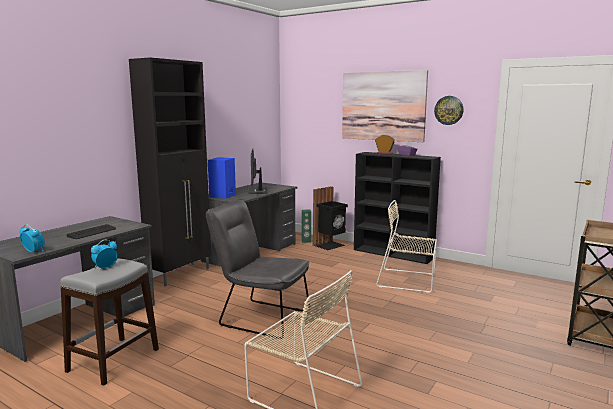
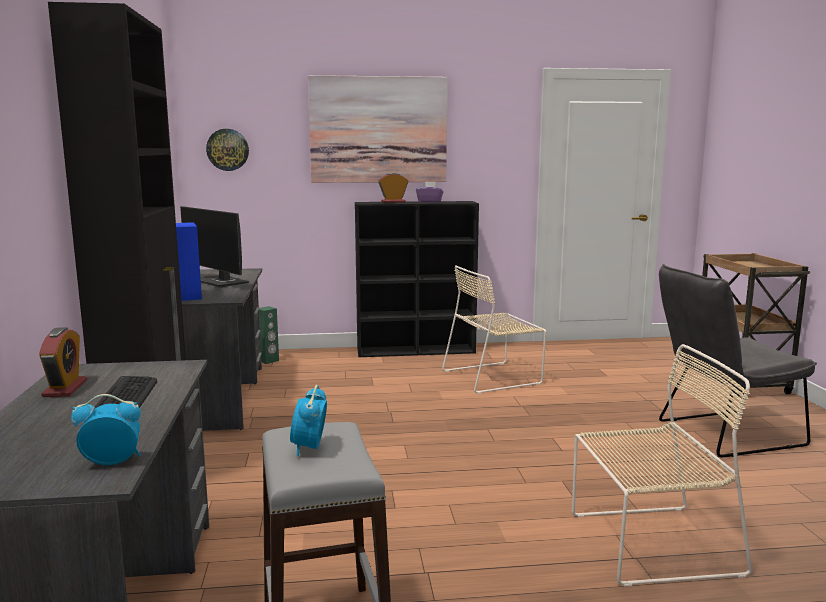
camera: 40 degrees left, 0 degrees up
(88, 225) = (65, 388): none -> alarm clock
(260, 317) = (416, 479): grey chair -> grey chair (722, 434)
(330, 245) = (315, 358): black trash can -> none
(449, 110) = (478, 135): wall clock -> wall clock (227, 149)

